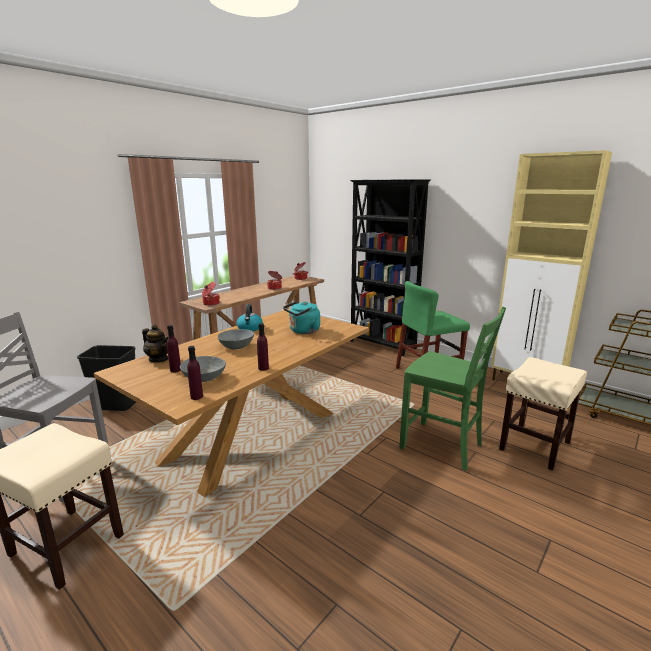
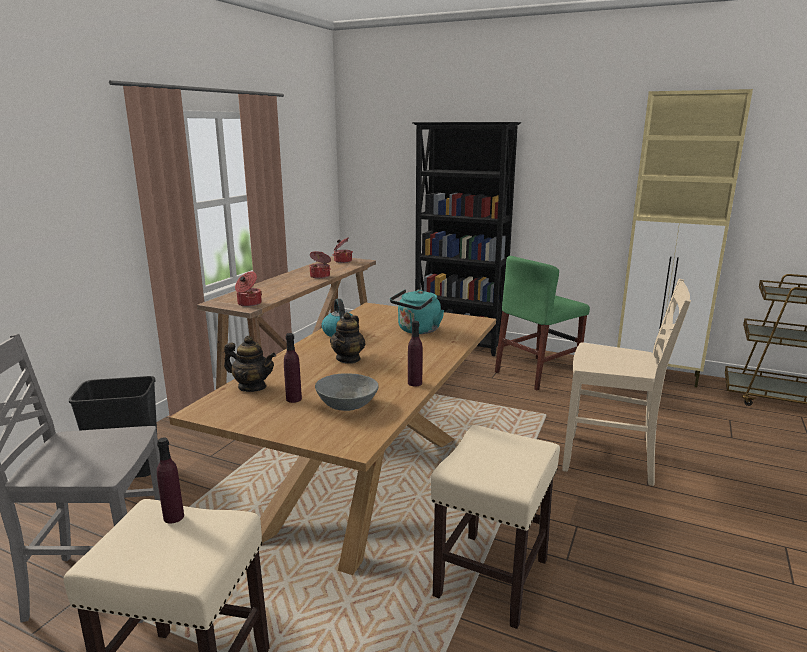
camera: 15 degrees left, 0 degrees up
(196, 397) = (363, 430): purple bottle -> purple bottle (173, 517)
(237, 346) = (348, 359): grey bowl -> teapot
(443, 446) = (610, 461): green chair -> beige chair
(534, 446) = (708, 446): beige stool -> beige stool (491, 578)

